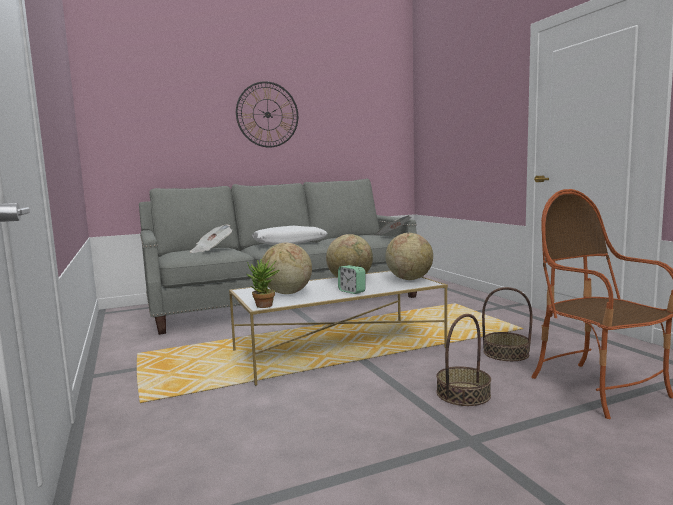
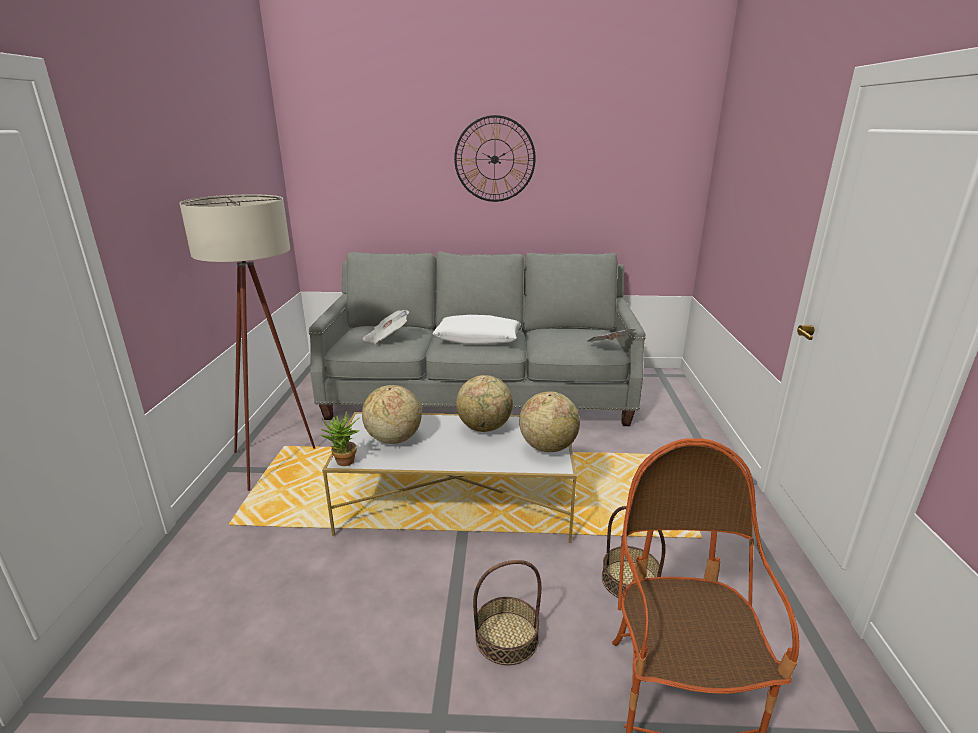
camera: 25 degrees right, 15 degrees up
(141, 361) = (278, 460): none -> beige floor lamp
(352, 291) = (457, 457): alarm clock -> none

